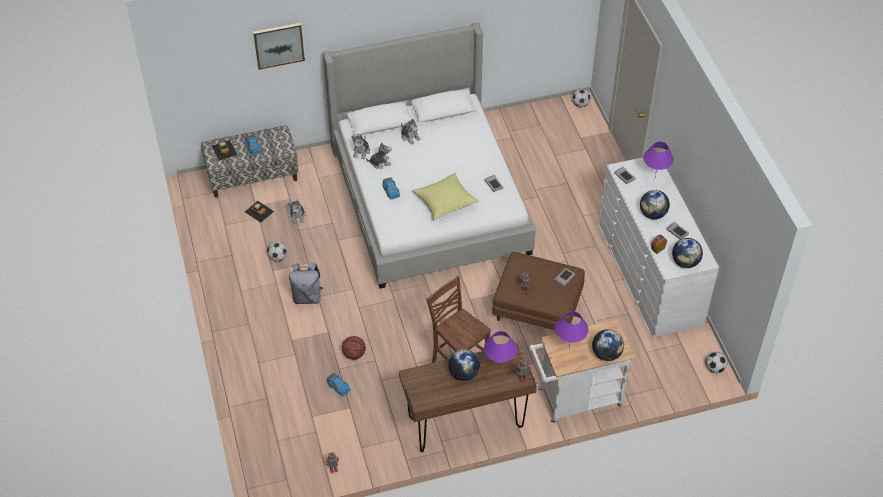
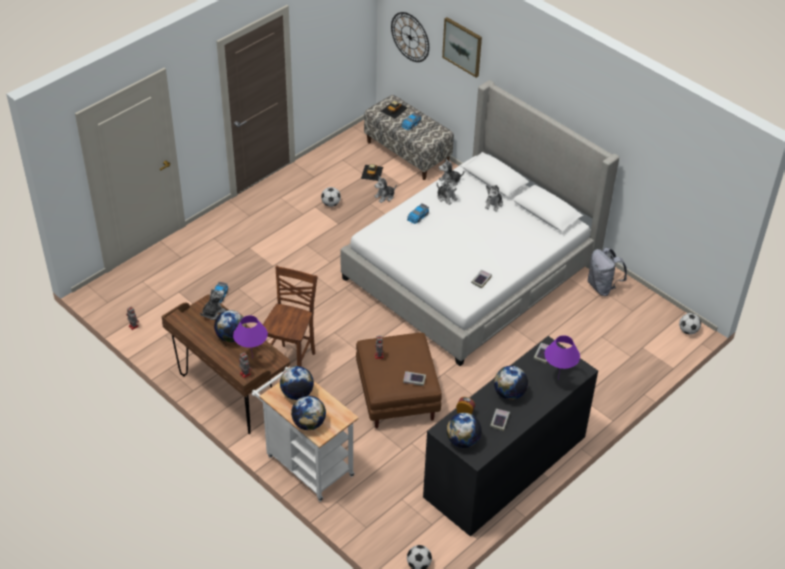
camera: 60 degrees right, 5 degrees down
(209, 78) = (410, 37): none -> wall clock
(307, 297) = (301, 238): grey backpack -> grey backpack (602, 287)
(354, 354) = (259, 291): basketball -> none
(425, 376) = (213, 312): none -> plush toy
(445, 202) = (432, 256): yellow pillow -> none
(569, 349) = (297, 393): purple table lamp -> globe
(649, 273) = (505, 466): white dresser -> black dresser

